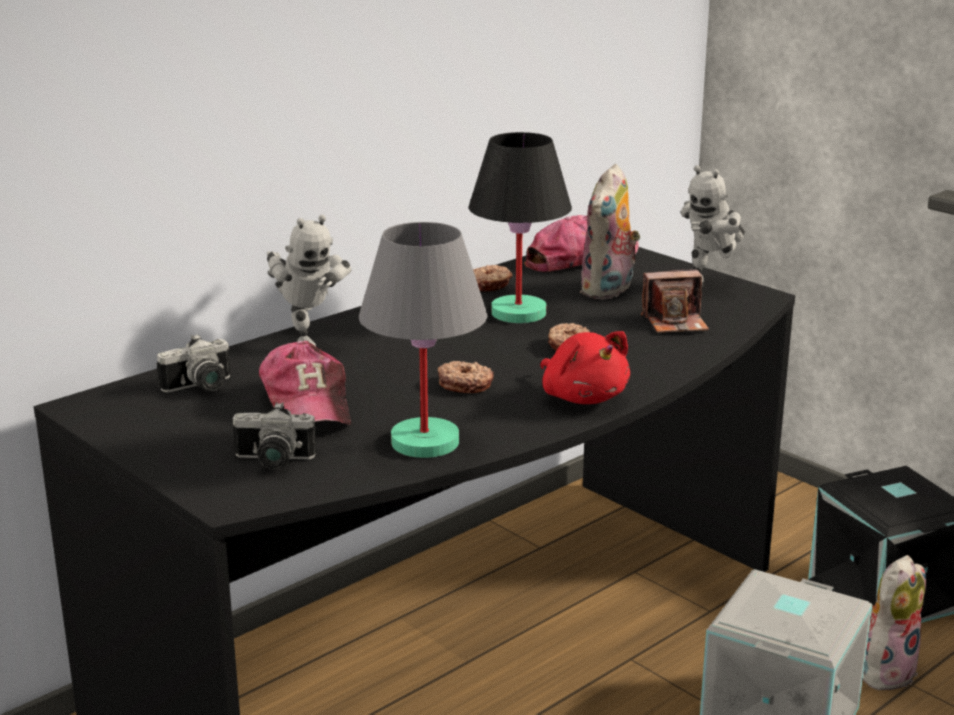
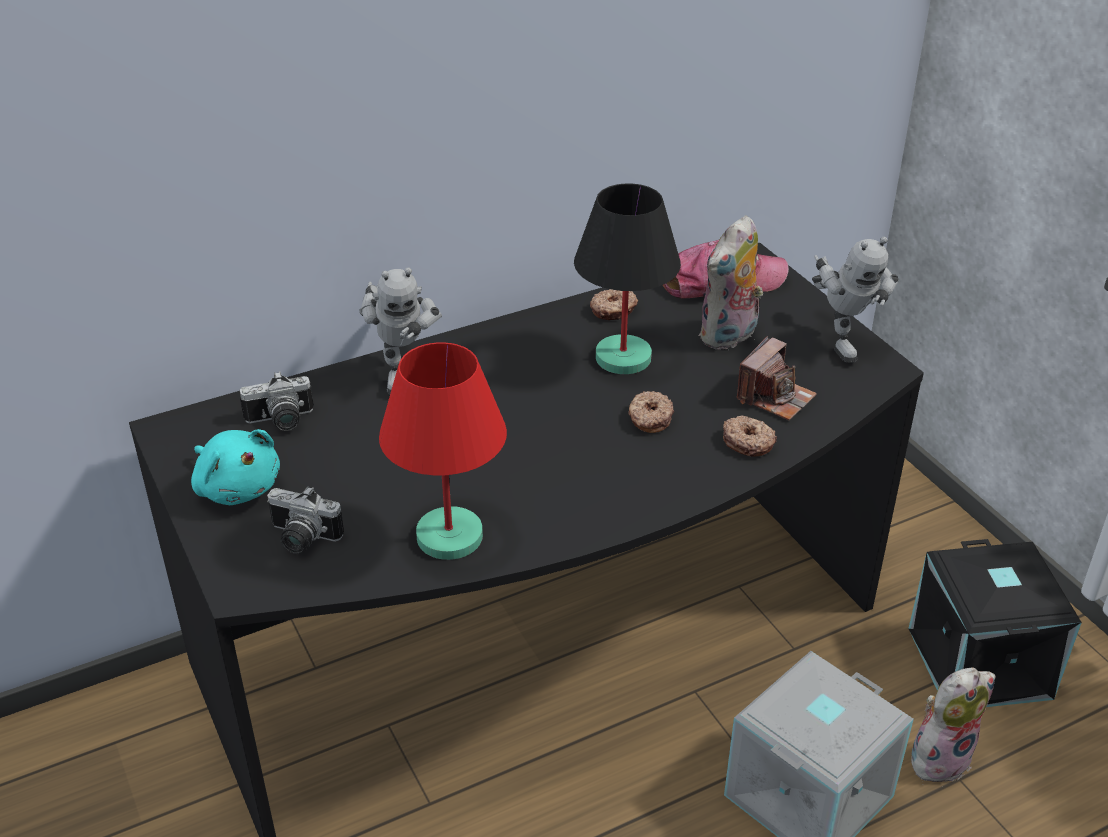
camera: 15 degrees right, 15 degrees up
(182, 436) = (237, 487): none -> turquoise plush toy
(308, 405) = (366, 463): cap -> none
(426, 441) = (451, 536): grey table lamp -> red table lamp
(465, 384) = (523, 459): donut -> donut (748, 442)
(583, 397) = (629, 497): red plush toy -> none
(675, 322) = (775, 397): camera -> camera turned 60 degrees counterclockwise
(710, 284) = (841, 341): toy robot -> toy robot turned 75 degrees counterclockwise

